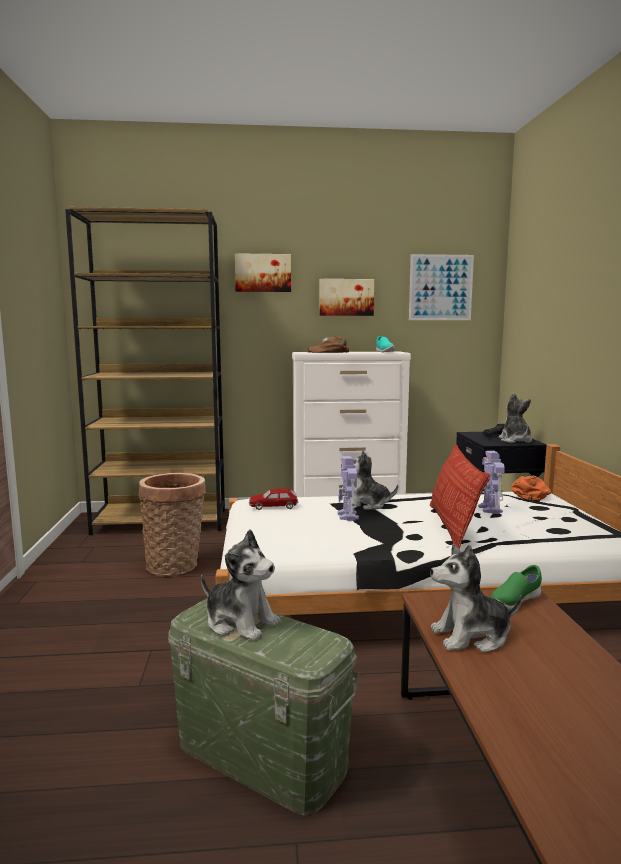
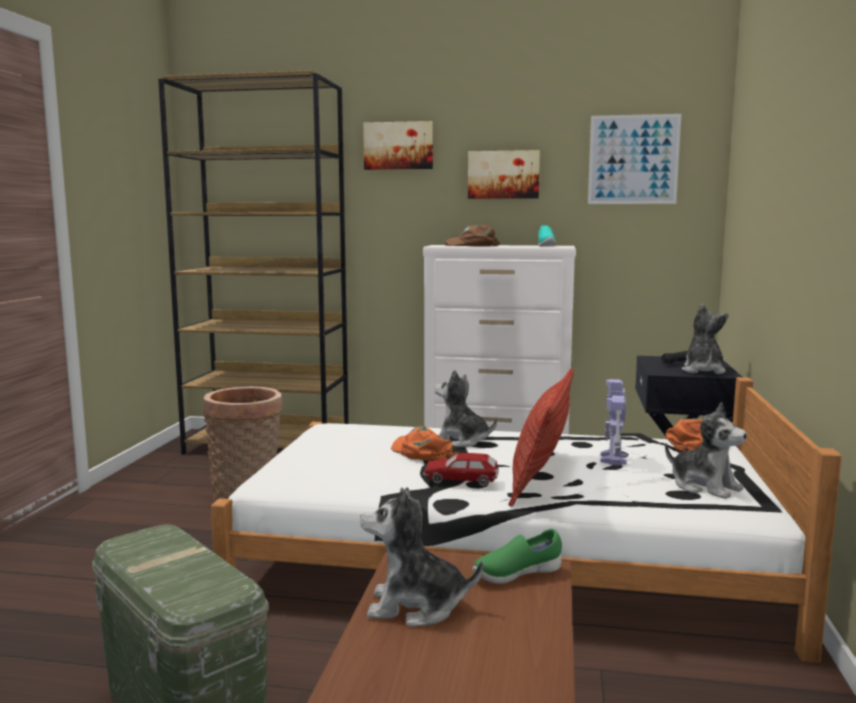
camera: 15 degrees right, 0 degrees up
(240, 622) = (162, 555): plush toy -> plush toy (704, 486)
(273, 506) = (345, 434): toy car -> toy car (461, 480)
(348, 516) = (422, 452): toy robot -> orange cap

